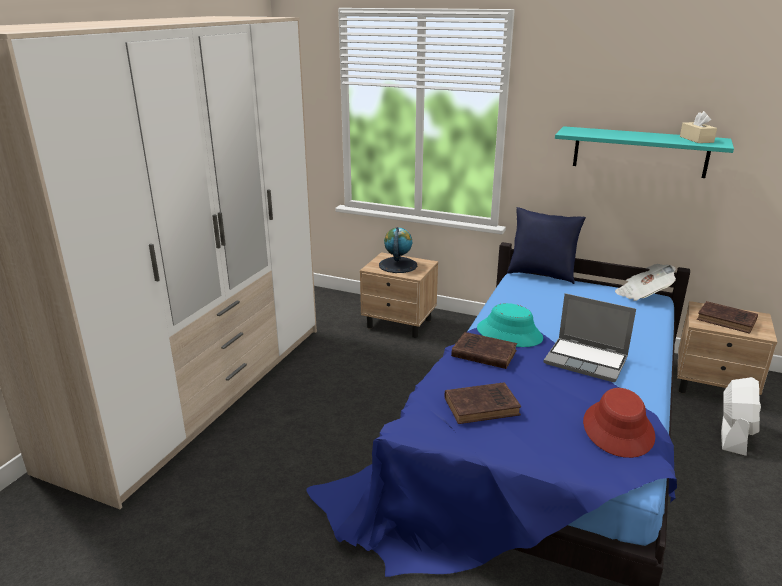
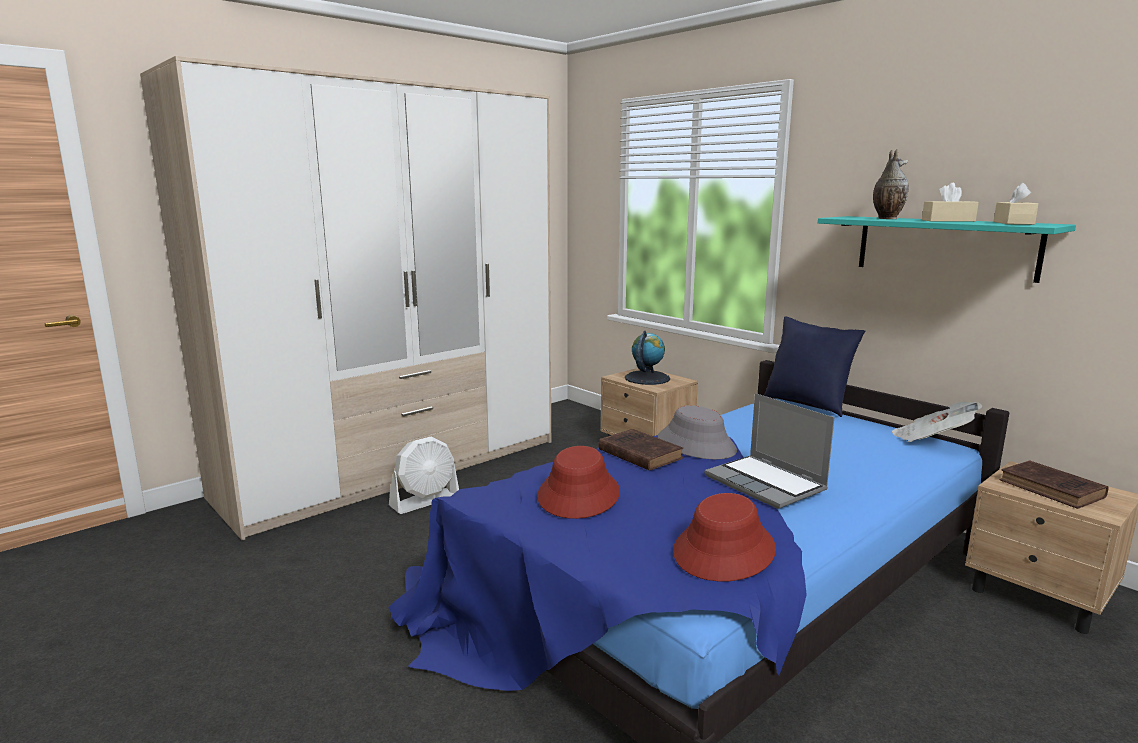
camera: 25 degrees right, 10 degrees down
(483, 406) = (579, 494): brown book -> red hat
(509, 333) = (696, 444): turquoise hat -> grey hat
(603, 133) = (886, 218): none -> vase
(650, 136) = (948, 220): none -> beige tissue box
(734, 435) = (1025, 660): white fan -> white fan (425, 501)

